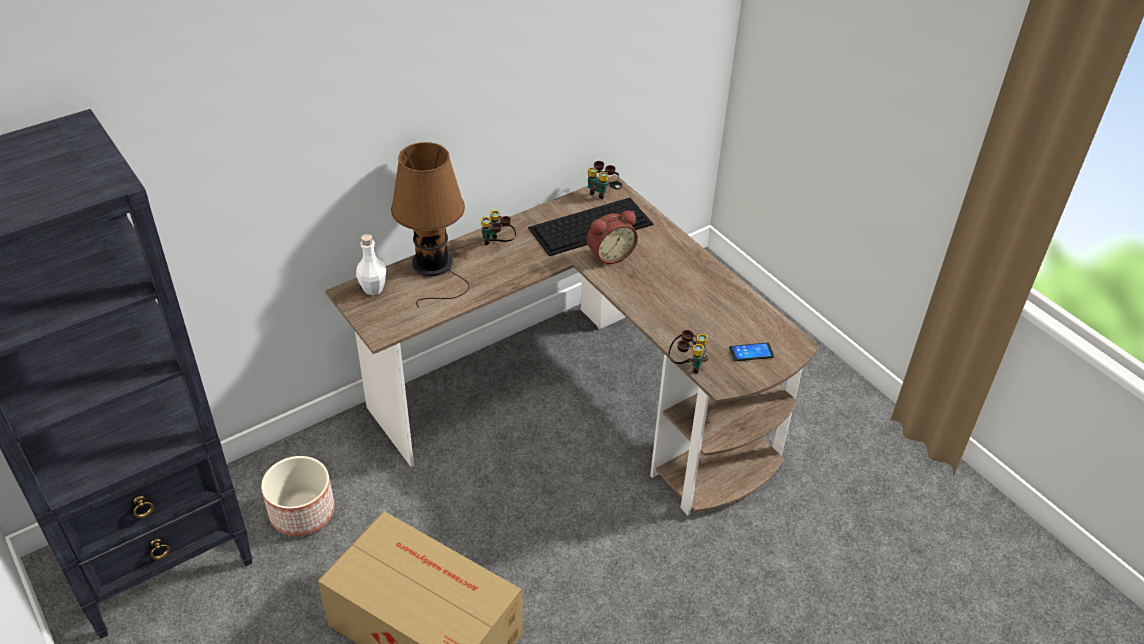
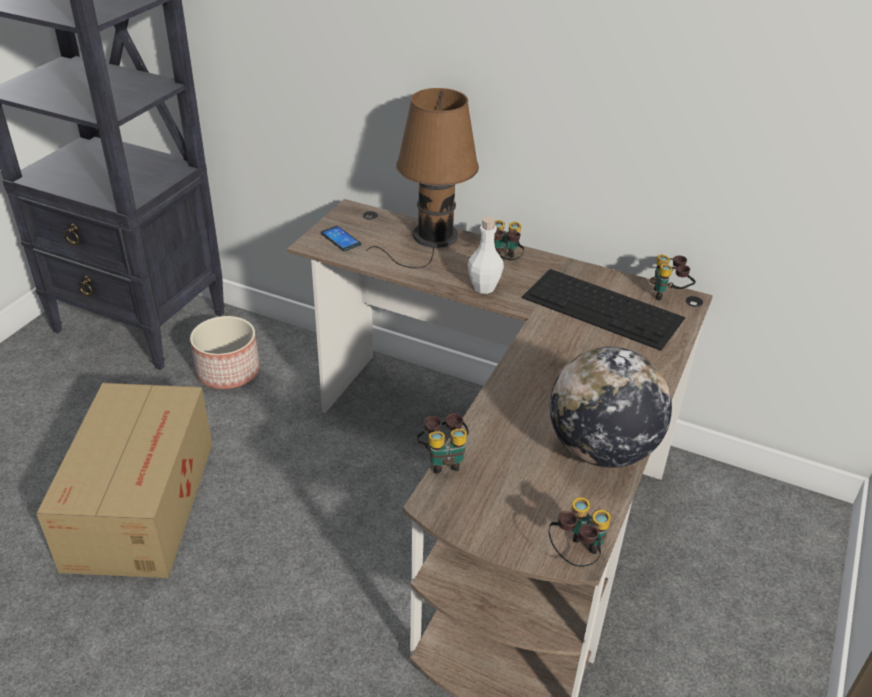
camera: 60 degrees right, 5 degrees down
(373, 289) = (367, 219): white bottle -> white bottle (484, 287)
(609, 255) = (570, 336): alarm clock -> none
(723, 294) = (601, 450): none -> globe
(751, 352) = (517, 512): phone -> phone (340, 239)
(797, 344) = (575, 555): none -> binoculars

